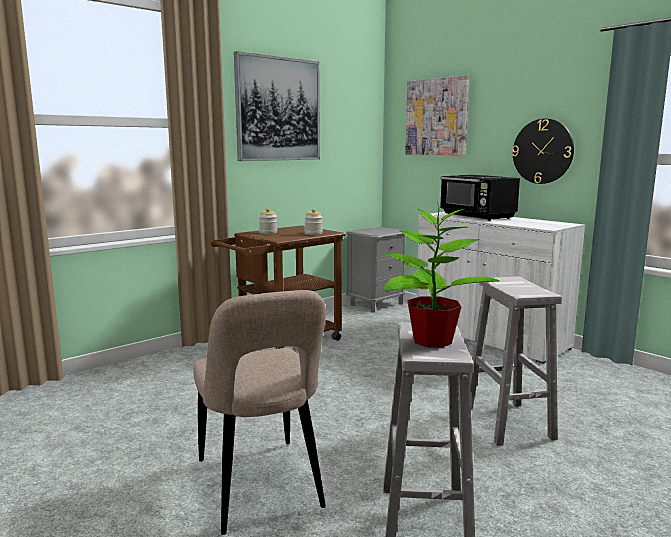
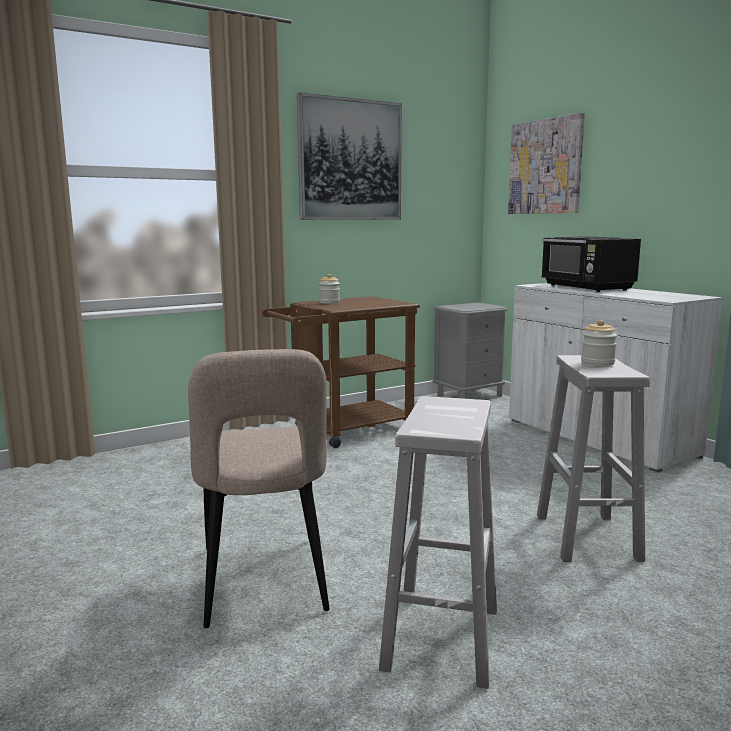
camera: 10 degrees right, 0 degrees up
(313, 233) = (380, 304): jar -> jar (597, 363)
(431, 340) = (445, 416): potted plant -> none
(542, 151) = (672, 205): wall clock -> none

